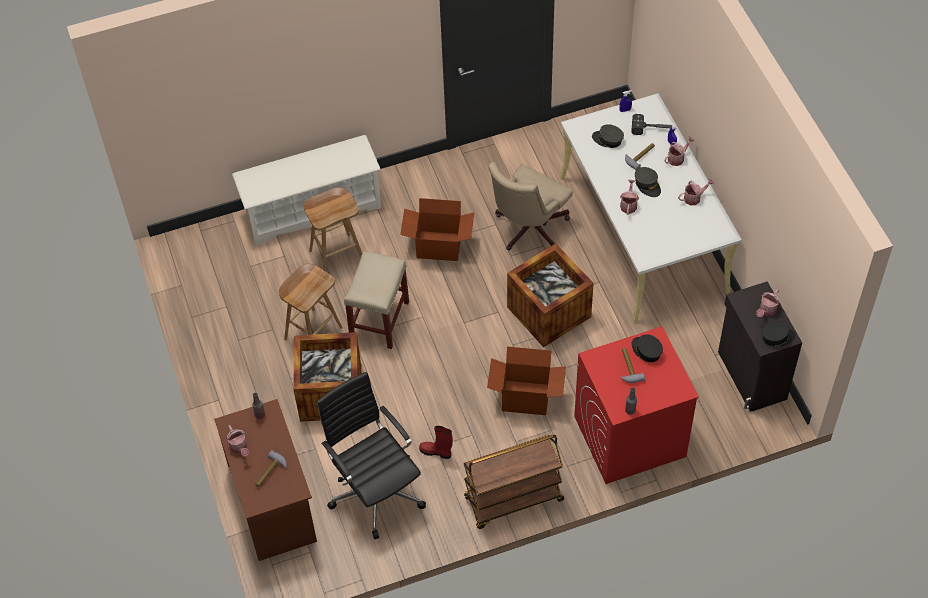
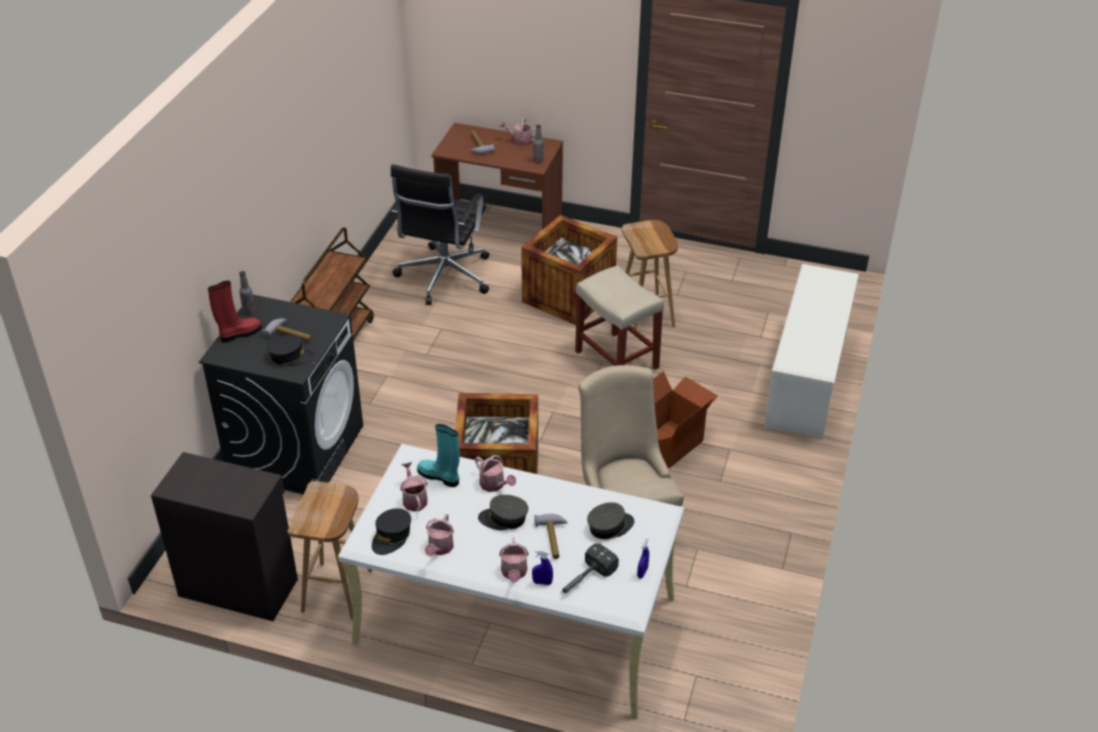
camera: 125 degrees right, 15 degrees down
(337, 255) = (728, 370): brown stool -> brown stool (337, 592)
(375, 490) = (443, 278): black office chair -> black office chair turned 105 degrees clockwise
(436, 452) = (436, 326): red boot -> red boot (239, 334)
(526, 397) = (422, 407): cardboard box -> none
(629, 437) = (296, 450): red washing machine -> black washing machine
(647, 232) = (440, 477): none -> turquoise boot
(766, 311) = (221, 493): watering can -> watering can (414, 499)
(777, 337) = (183, 479): black cap -> black cap (391, 536)

